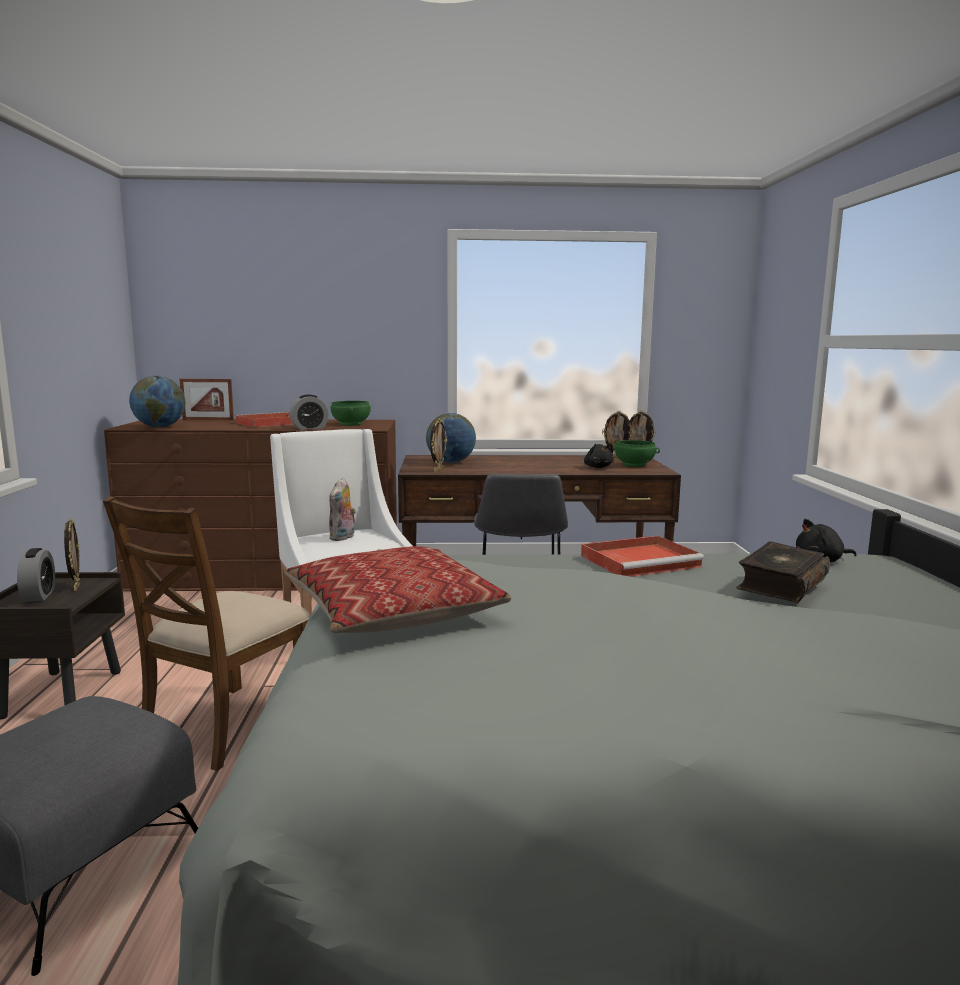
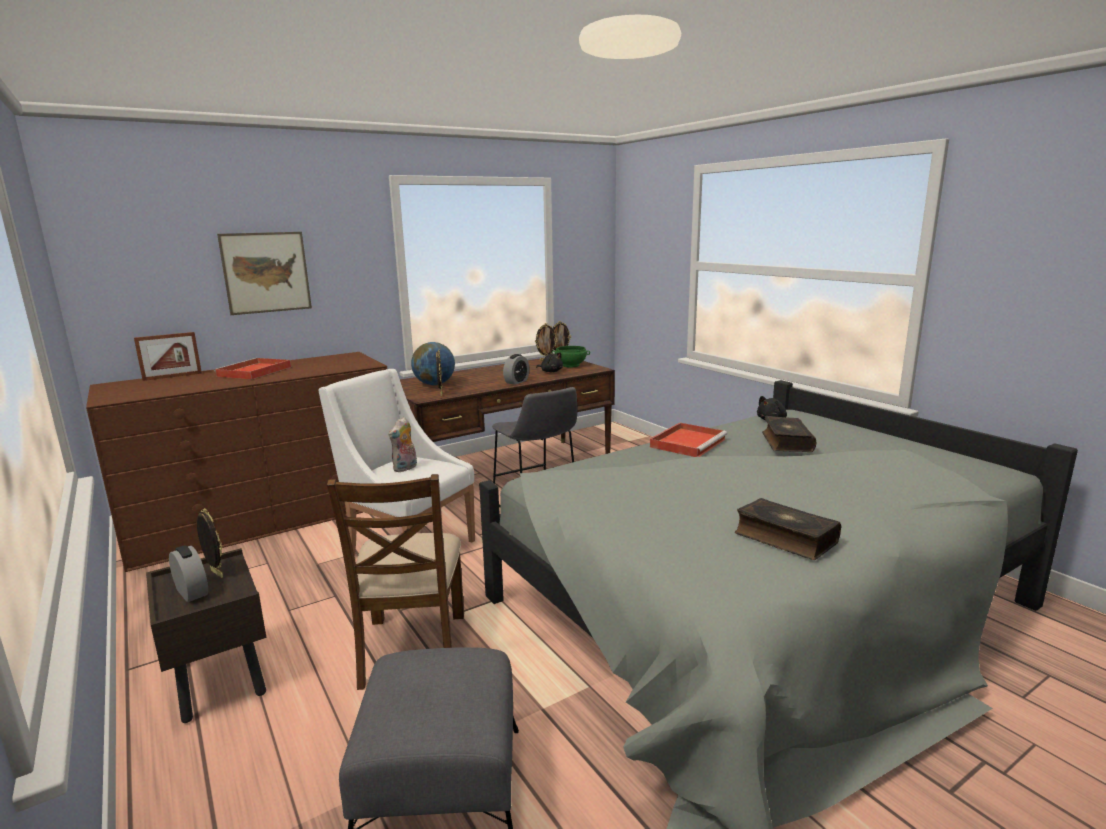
camera: 30 degrees left, 5 degrees up
(159, 427) = (146, 394): globe -> none
(309, 327) = (266, 272): none -> picture
(309, 428) = (310, 373): alarm clock -> alarm clock (516, 382)
(343, 538) = (405, 468): plush toy -> plush toy turned 45 degrees clockwise
(351, 424) = (336, 362): green bowl -> none
(393, 610) = (625, 516): pillow -> none
(535, 686) = (784, 538): none -> book

